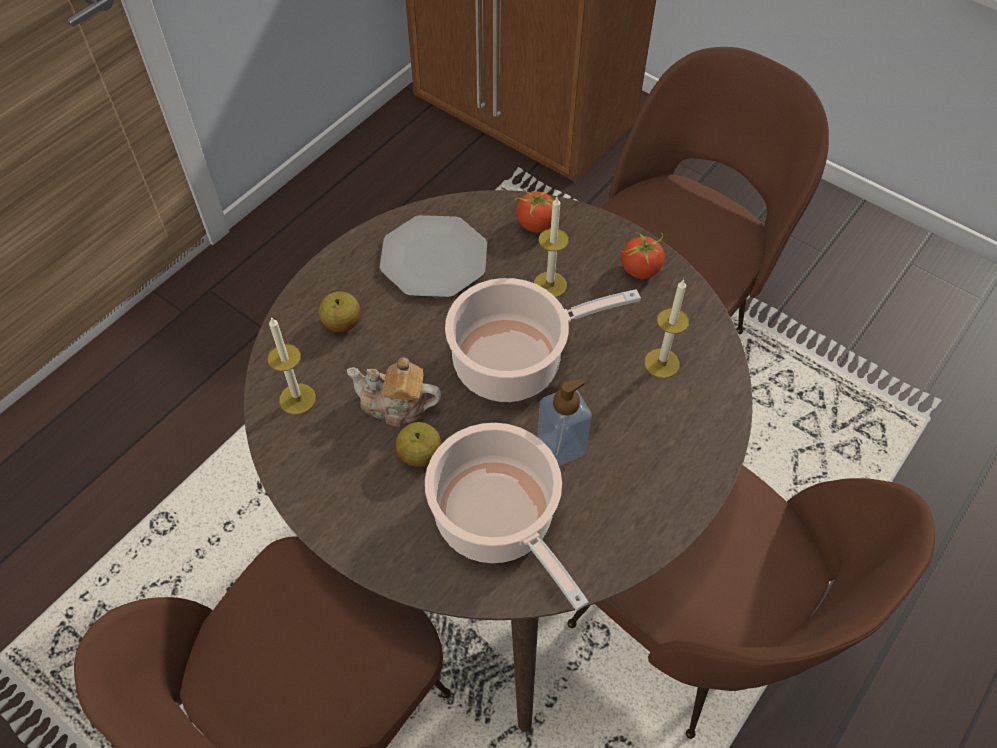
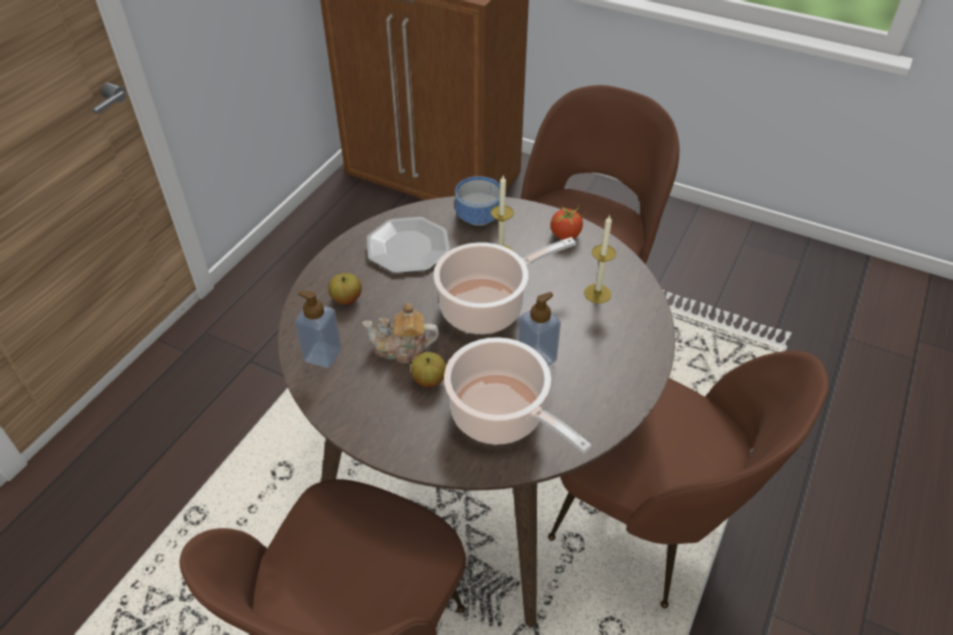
camera: 10 degrees left, 10 degrees down
(297, 399) = (323, 355): candle -> soap dispenser
(535, 224) = (479, 215): tomato -> bowl

